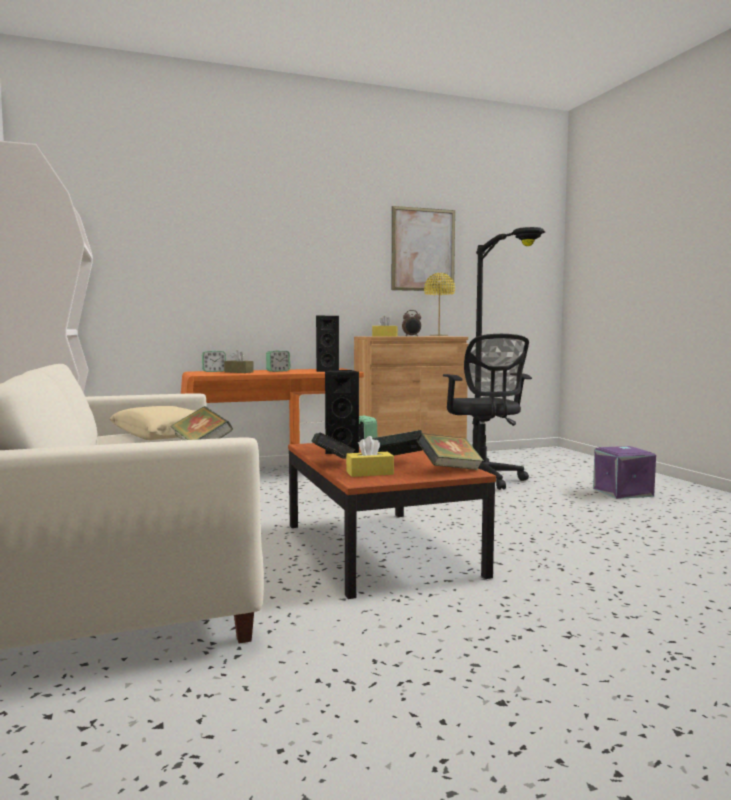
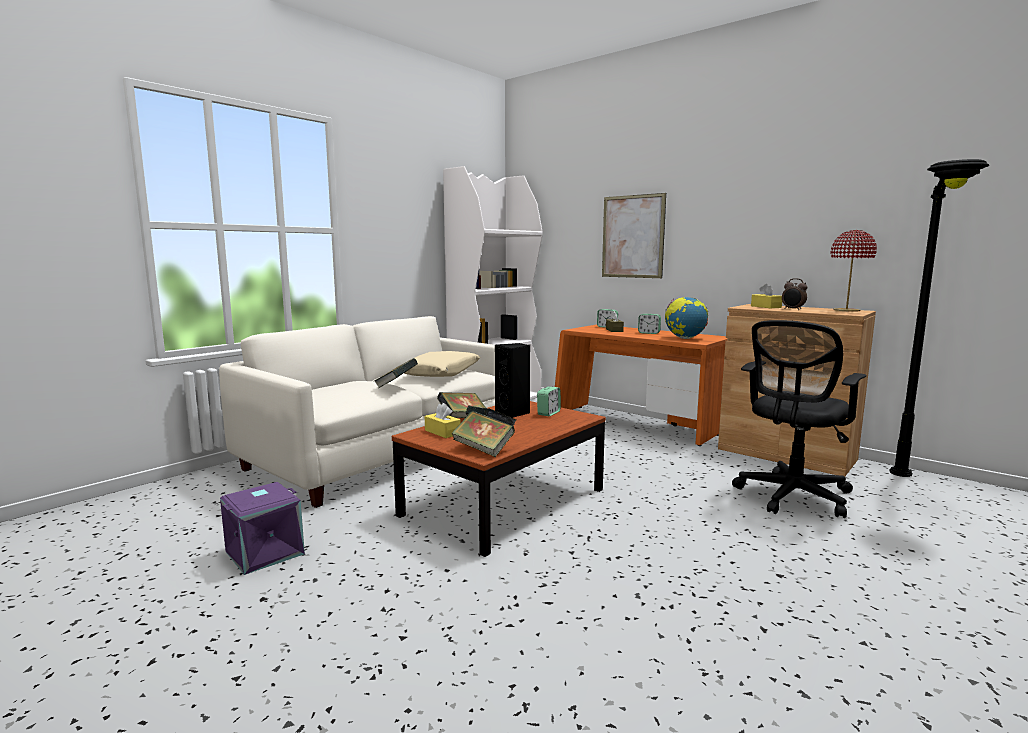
camera: 60 degrees right, 5 degrees up
(326, 371) = (685, 338): black speaker -> globe
(423, 249) = (856, 199): picture -> picture (632, 236)
(439, 336) = (846, 311): yellow table lamp -> red table lamp
(621, 492) = (922, 587): purple storage box -> purple storage box (265, 552)

